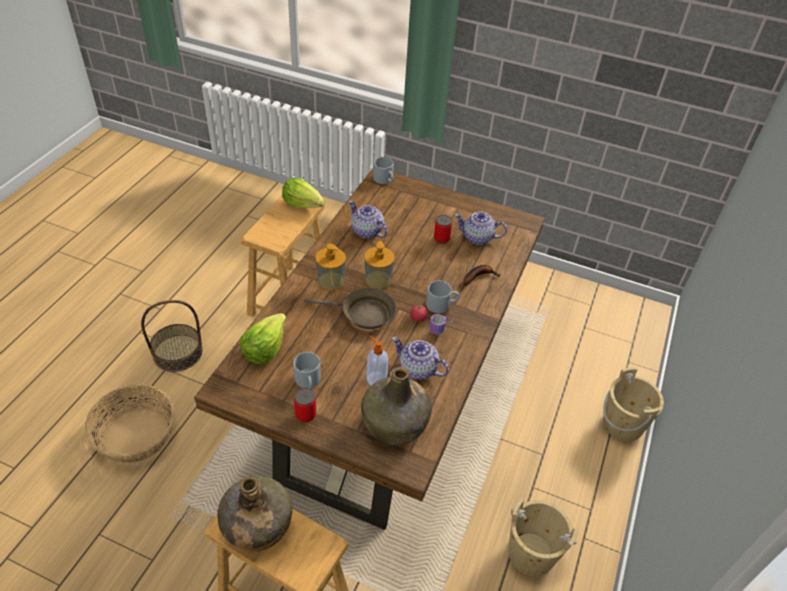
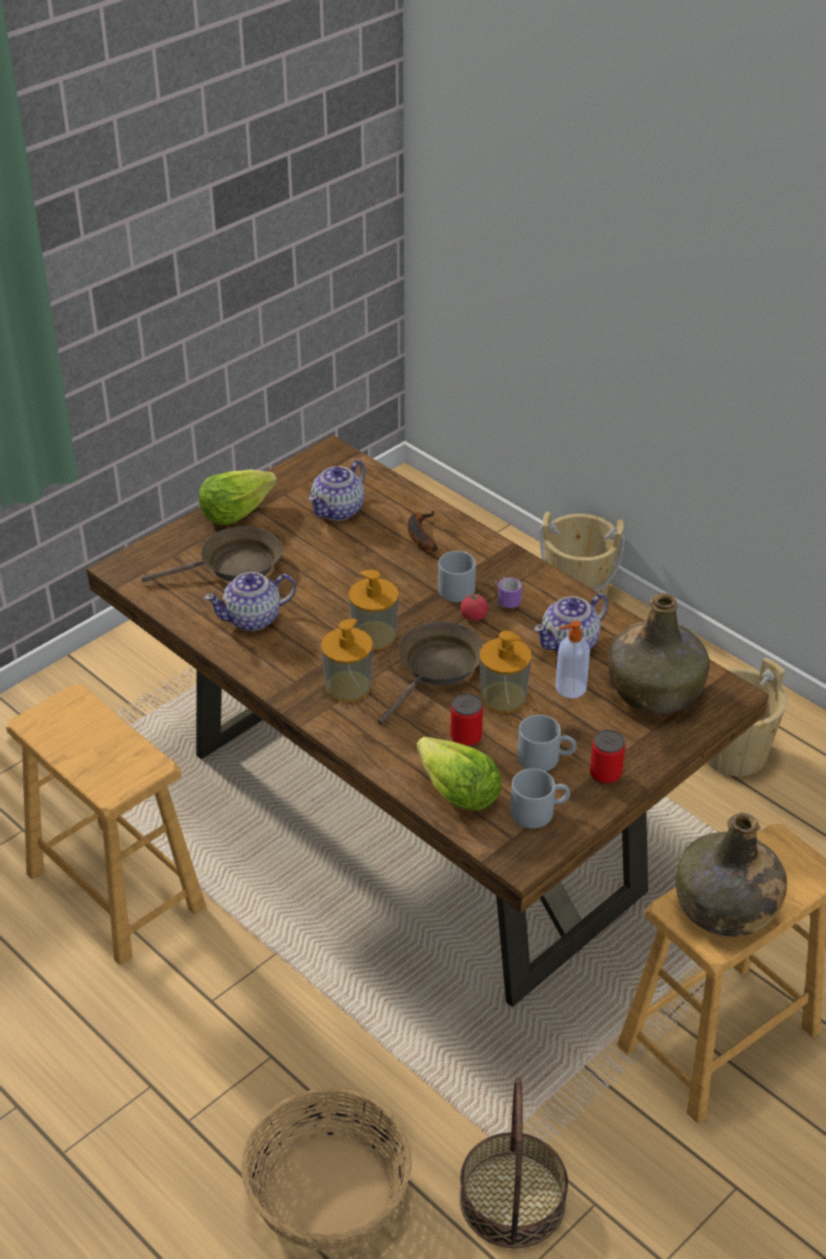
camera: 65 degrees left, 5 degrees down
(177, 353) = (157, 1095): basket -> basket (513, 1199)
(303, 204) = (64, 708): lettuce -> lettuce (235, 511)
(353, 349) = (503, 697): none -> soap dispenser
(385, 180) = (133, 565): grey mug -> grey mug (539, 811)
(405, 213) = (234, 566): none -> brown frying pan
(441, 239) = (319, 546): can -> can (466, 737)

